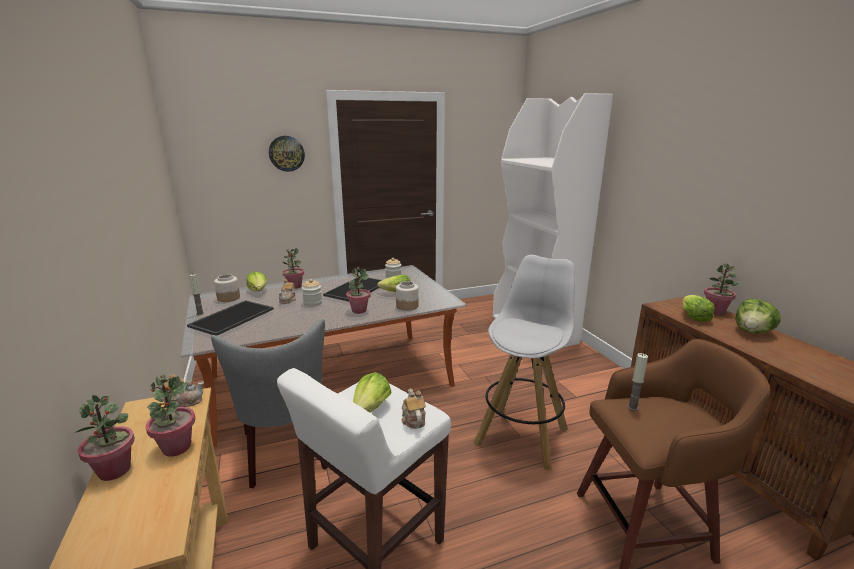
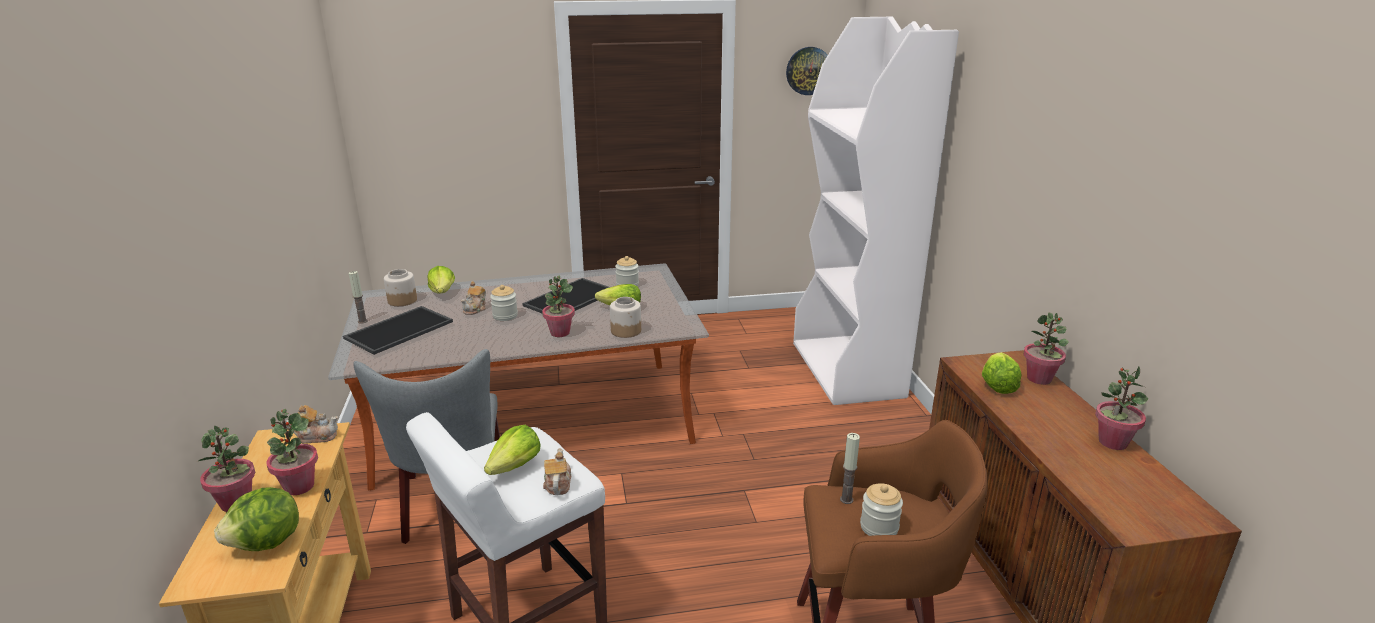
camera: 10 degrees right, 5 degrees up
(286, 153) = (497, 93): wall clock -> wall clock (808, 70)
(294, 286) = (490, 288): potted plant -> potted plant (1112, 442)
(522, 435) = (759, 520): white stool -> none
(671, 425) = (879, 527): none -> jar
(752, 332) = (1064, 415): lettuce -> lettuce (267, 543)

